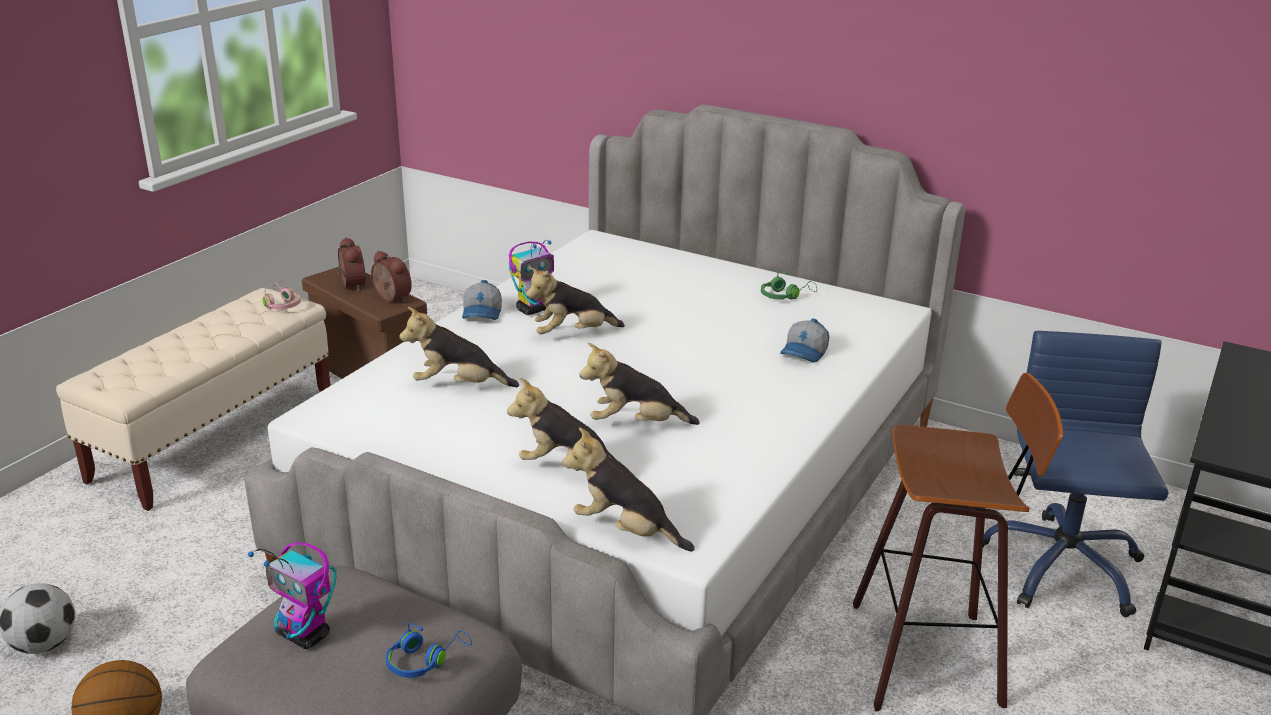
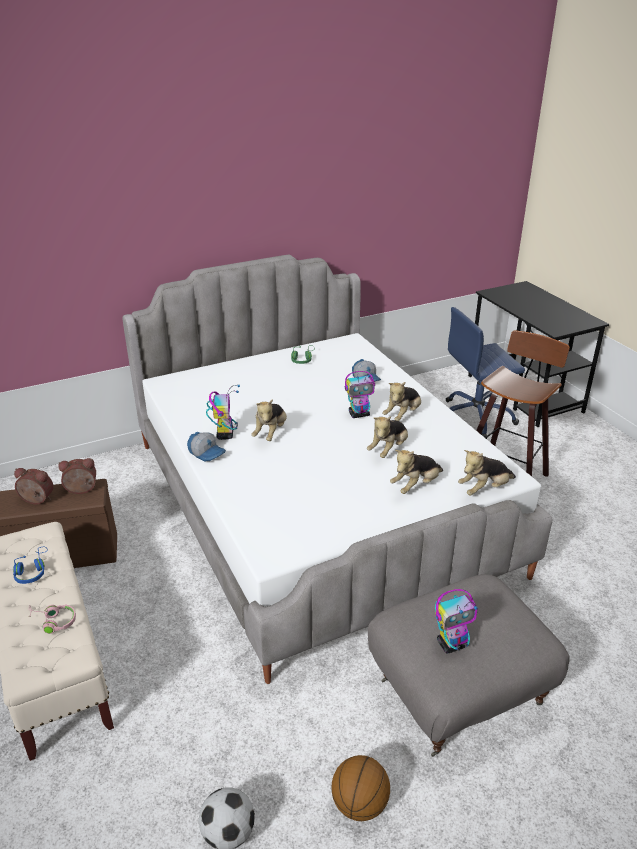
camera: 55 degrees left, 5 degrees up
(282, 303) = (33, 537): pink headphones -> pink headphones (53, 621)
(425, 660) = (501, 604): blue headphones -> blue headphones (32, 571)
(458, 385) = (289, 490): plush toy -> plush toy (403, 415)
(699, 376) = (359, 414): none -> toy robot
(1060, 566) = (476, 418): blue office chair -> blue office chair turned 60 degrees counterclockwise

